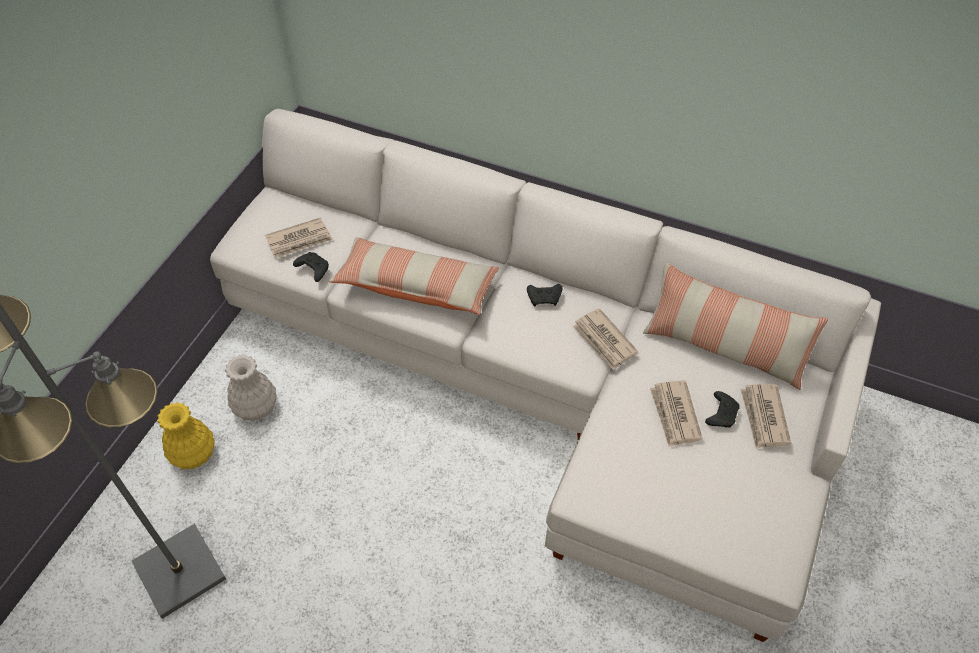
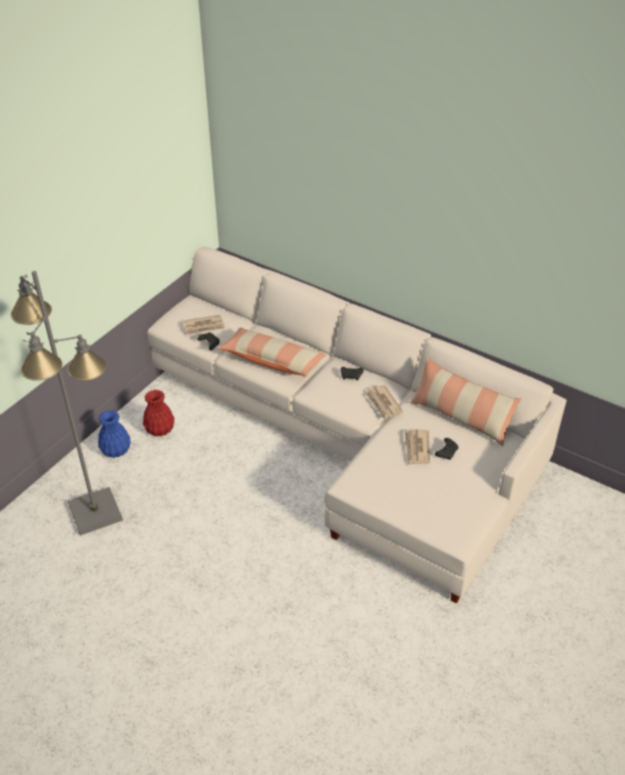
camera: 10 degrees right, 10 degrees down
(194, 453) = (116, 450): yellow vase -> blue vase
(255, 408) = (159, 430): white vase -> red vase
(764, 417) = (474, 457): newspaper -> none

